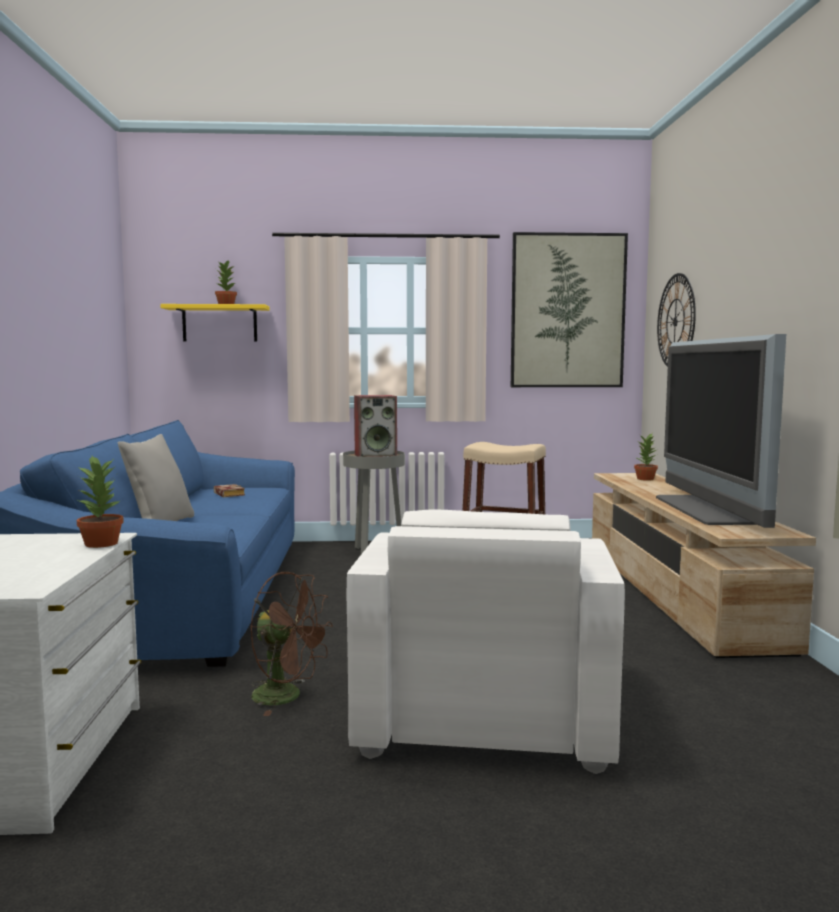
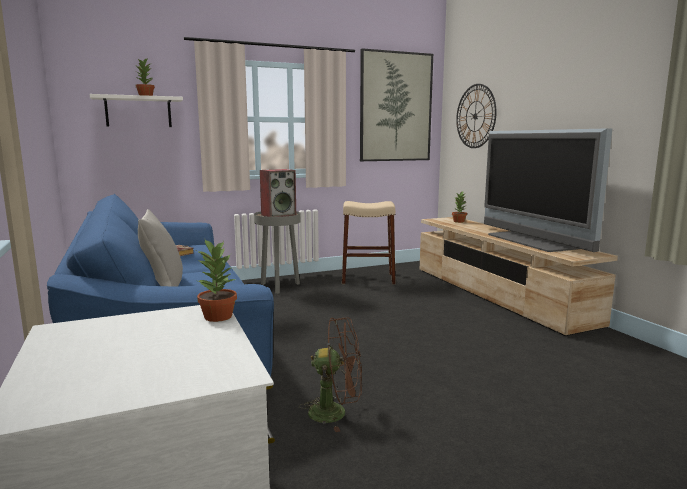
camera: 20 degrees left, 5 degrees up
(219, 323) = (138, 112): yellow shelf -> white shelf
(484, 711) = (478, 398): white armchair -> none

